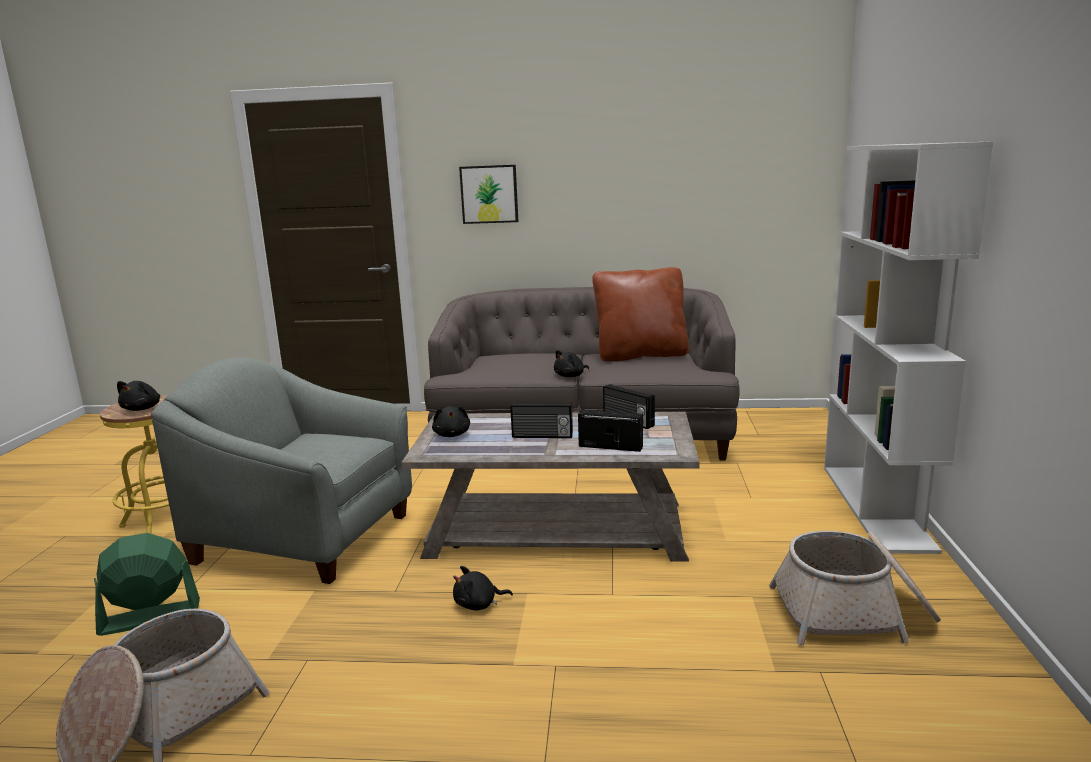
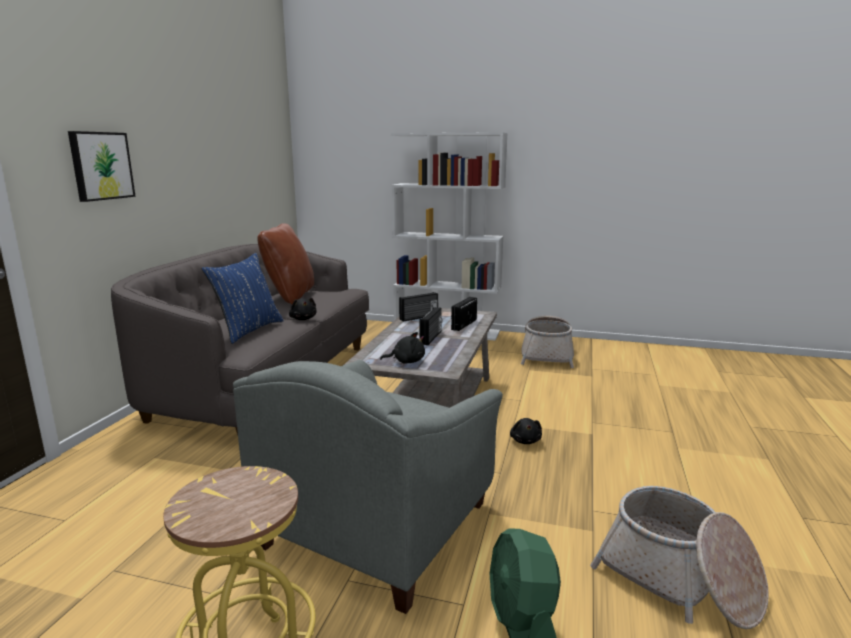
camera: 80 degrees left, 0 degrees up
(142, 409) = (251, 495): black plush toy -> none
(506, 365) = (248, 330): none -> blue pillow

